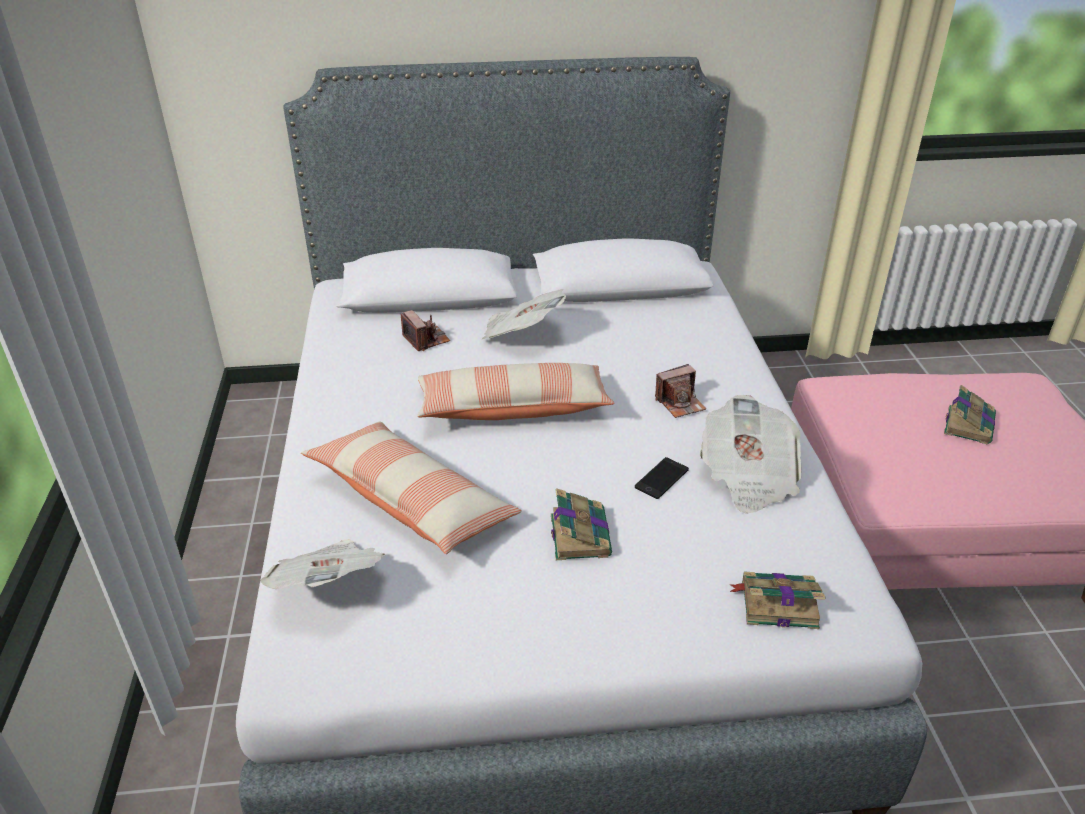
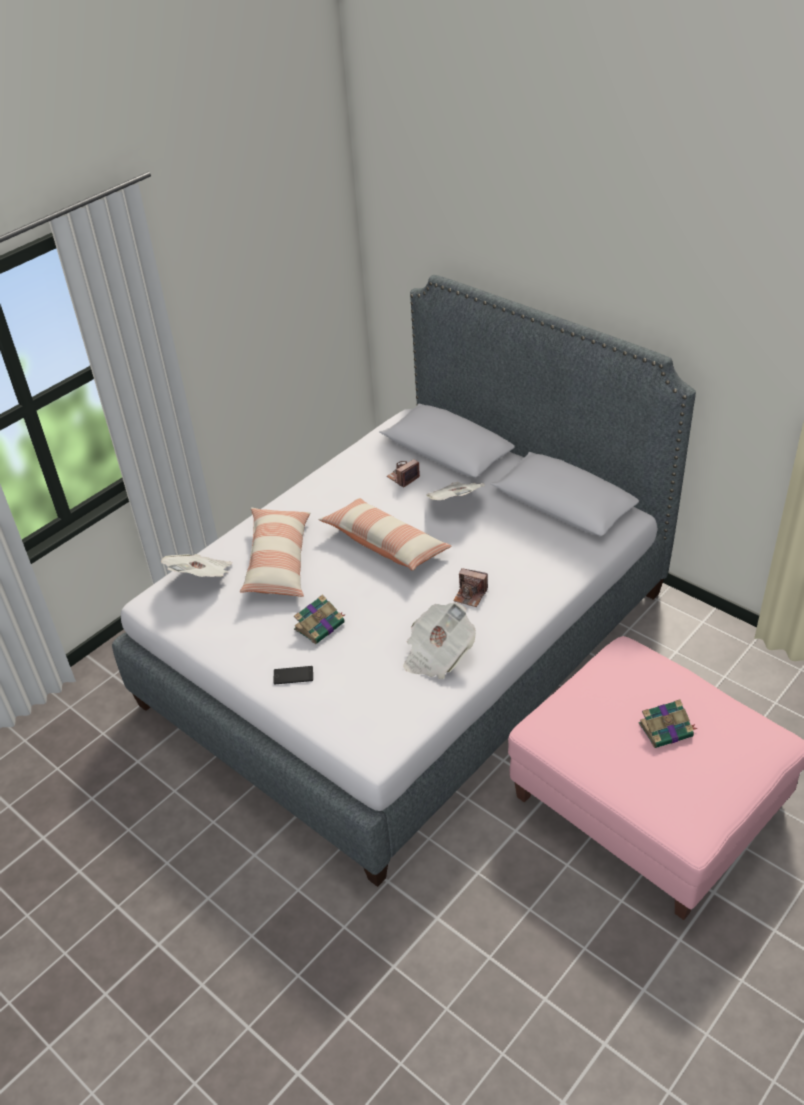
camera: 50 degrees right, 5 degrees up
(426, 340) = (403, 478): camera -> camera turned 150 degrees counterclockwise
(661, 478) = (396, 626): phone -> phone (293, 675)
(776, 603) = (349, 716): book -> none

